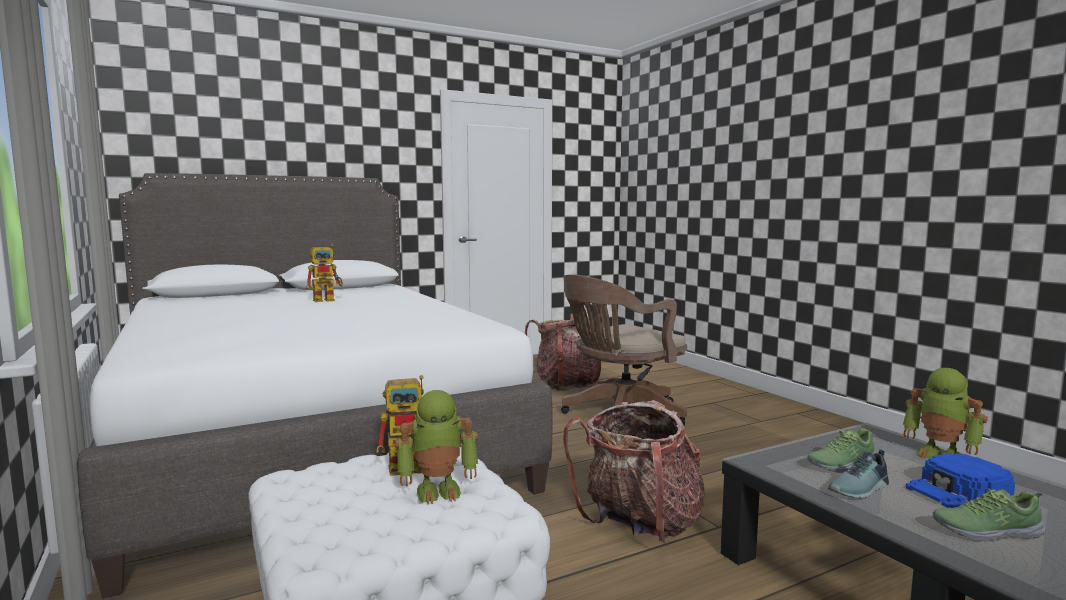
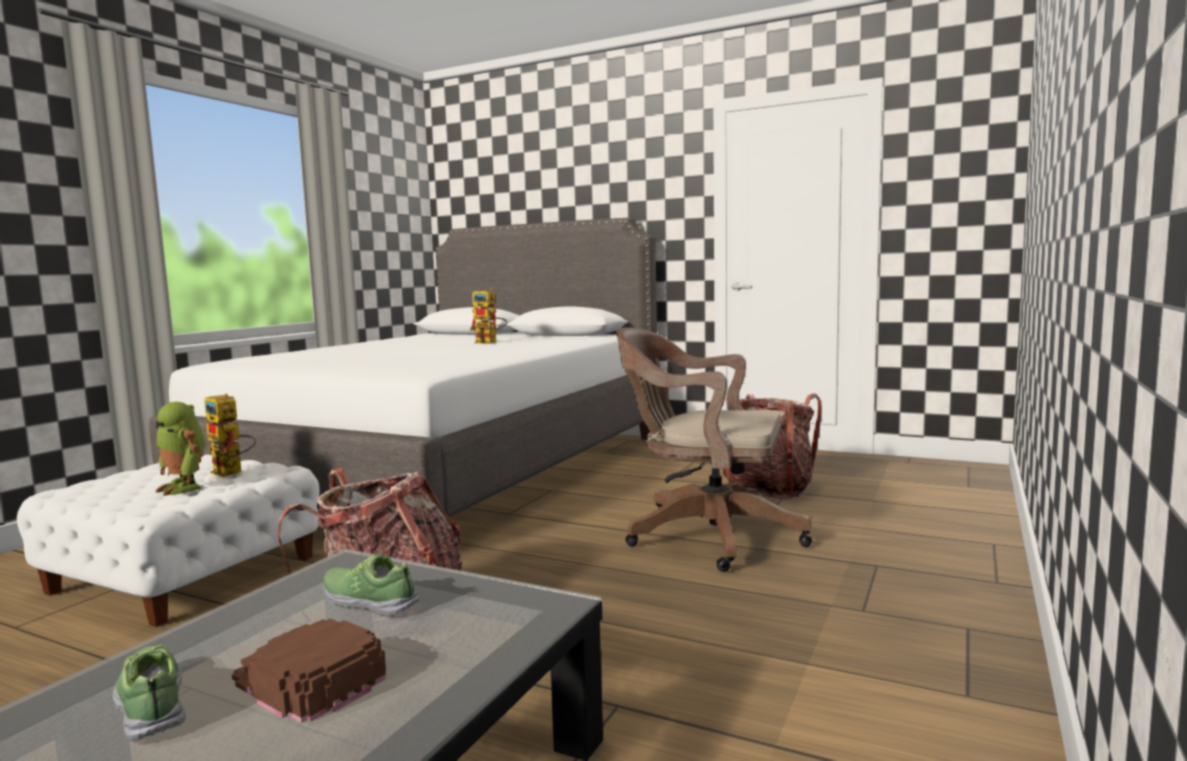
camera: 55 degrees right, 0 degrees up
(861, 489) = (276, 620): shoe -> none
(940, 454) = (480, 658): toy robot -> none
(958, 491) = (306, 679): blue cap -> brown cap

